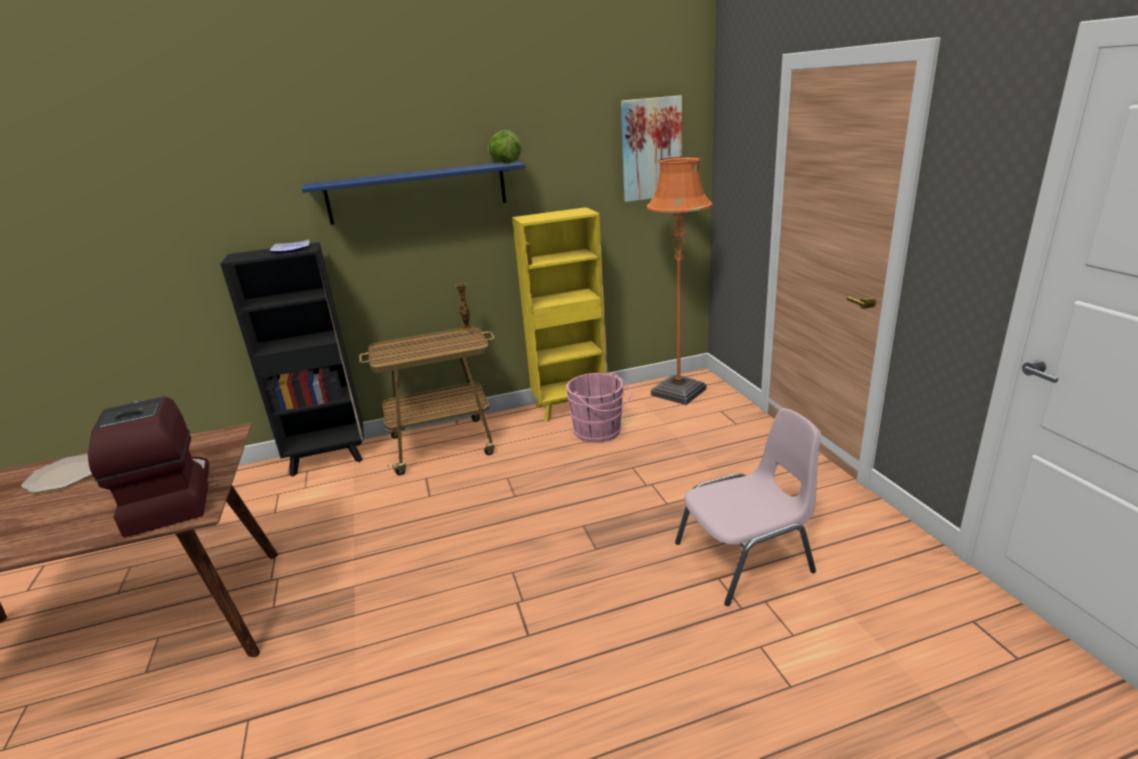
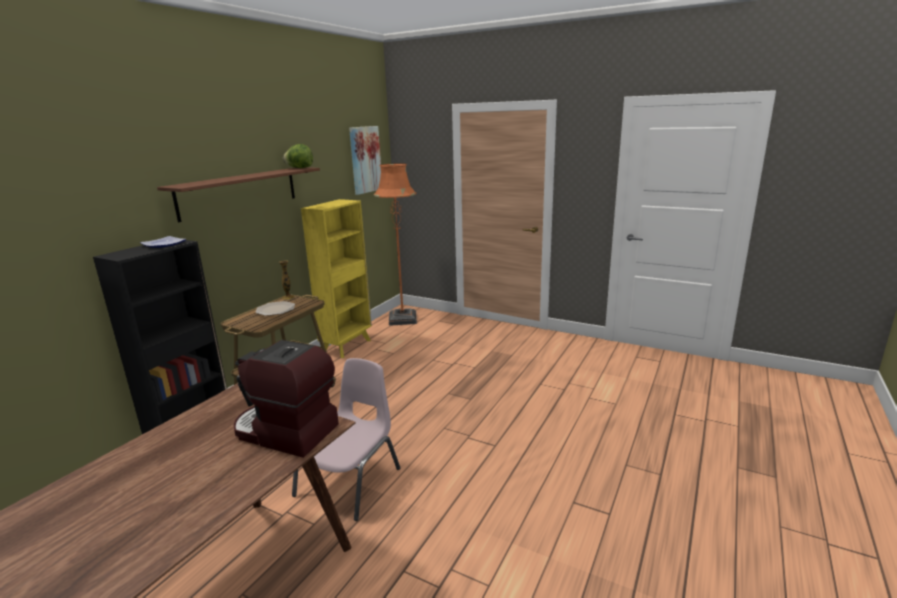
camera: 45 degrees left, 5 degrees down
(64, 475) = (123, 470): plate -> plate (275, 309)
(417, 192) = (239, 192): blue shelf -> brown shelf
(599, 432) = (387, 351): pink bucket -> none
(746, 558) = (540, 372): pink chair -> pink chair (350, 481)

